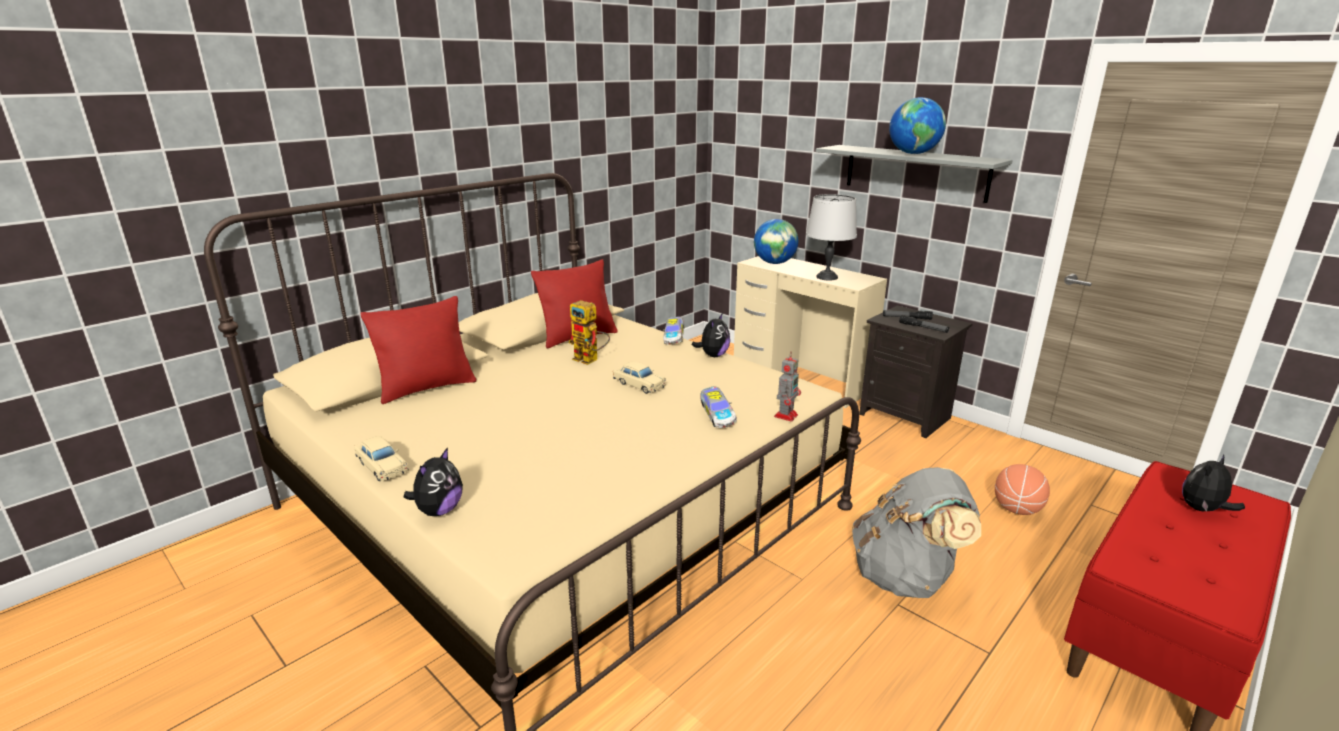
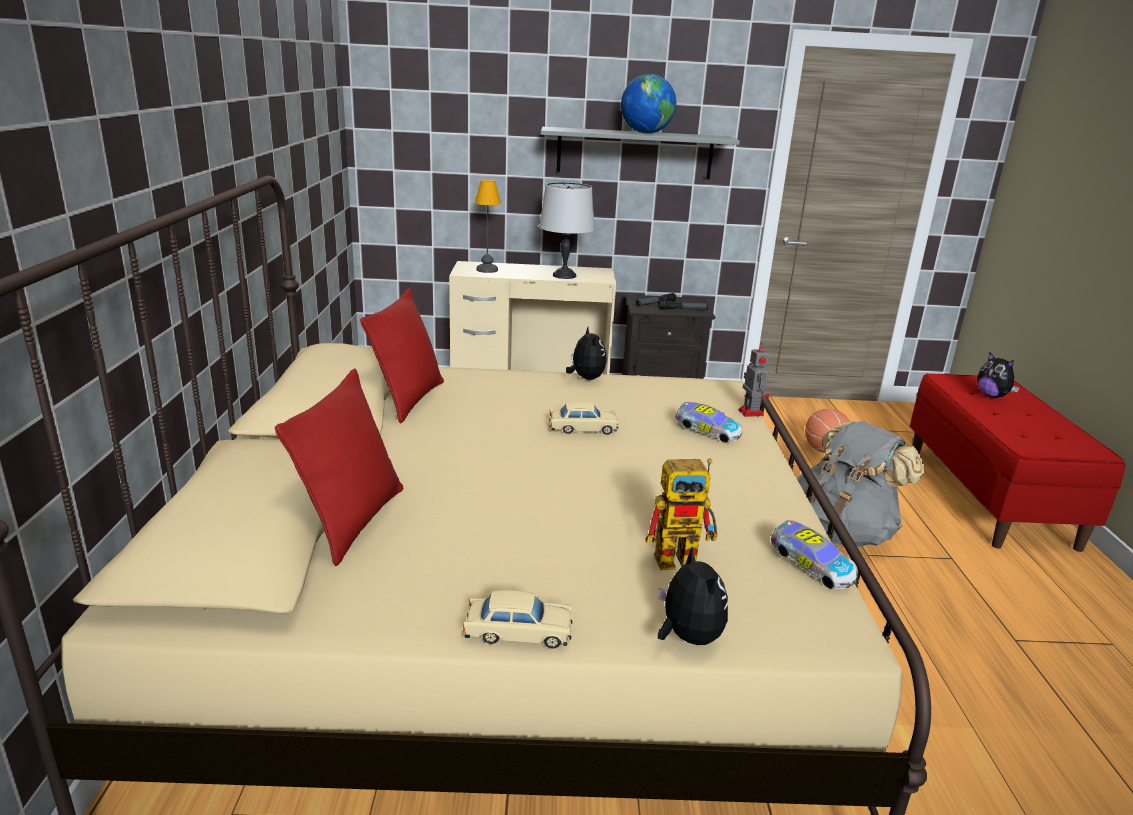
camera: 45 degrees left, 0 degrees up
(590, 360) = (480, 420): toy robot -> toy robot (684, 558)
(673, 338) = (513, 372): toy car -> toy car (809, 566)
(774, 263) = (488, 270): globe -> table lamp
(1202, 510) = (992, 396): plush toy -> plush toy turned 45 degrees counterclockwise

